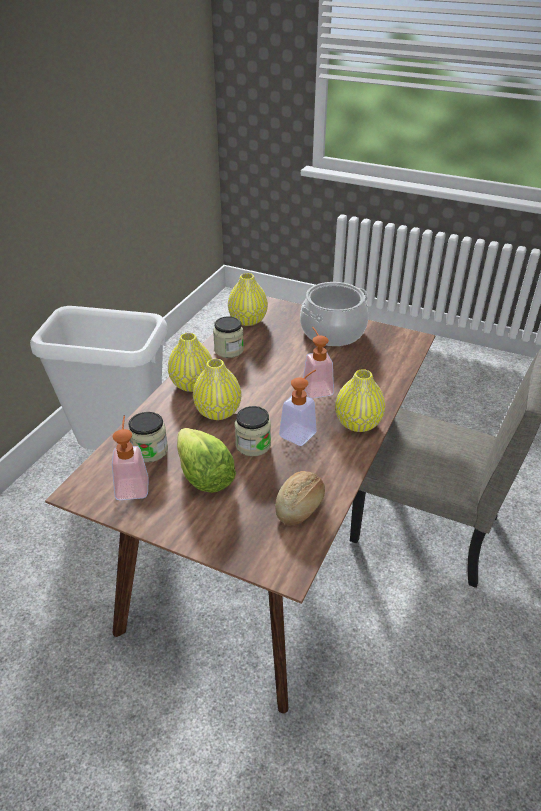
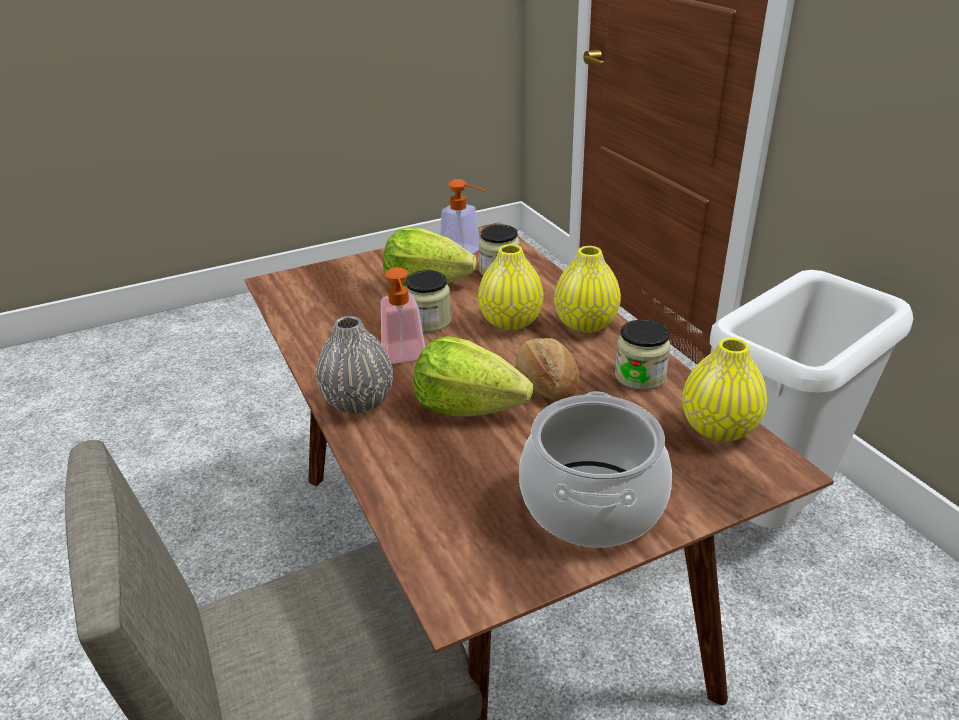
camera: 130 degrees right, 5 degrees down
(301, 506) = (316, 313): bread -> bread (546, 384)
(315, 387) = (468, 407): soap dispenser -> lettuce
(358, 423) = (358, 402): yellow vase -> grey vase

